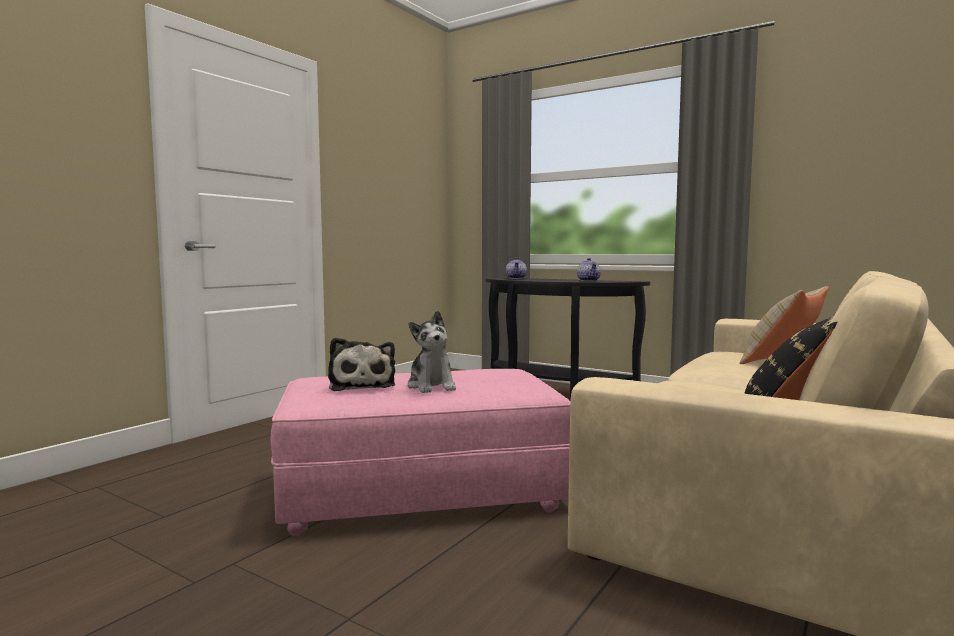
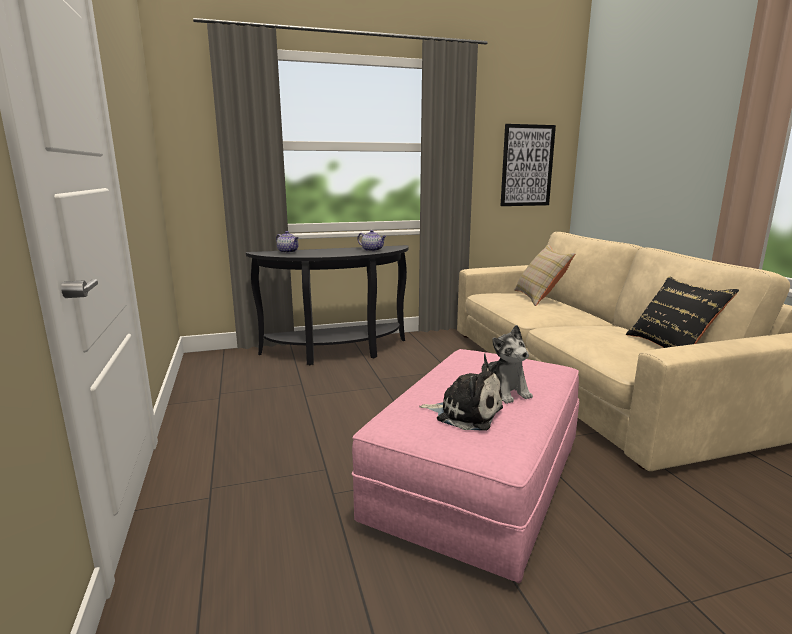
camera: 50 degrees left, 10 degrees up
(432, 386) = (504, 391): plush toy -> plush toy turned 45 degrees clockwise
(864, 177) = (527, 166): none -> picture

